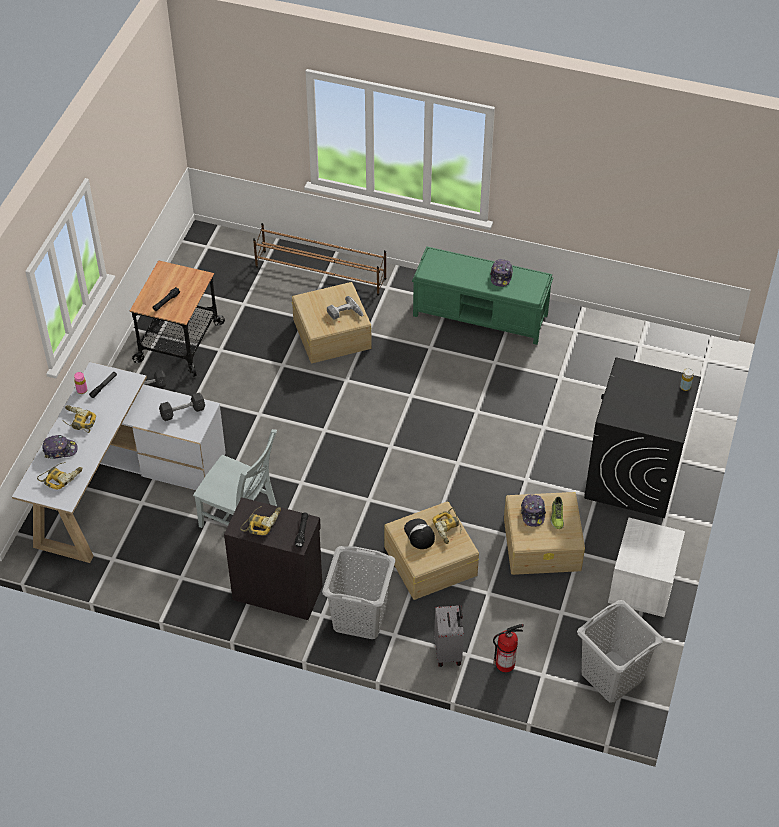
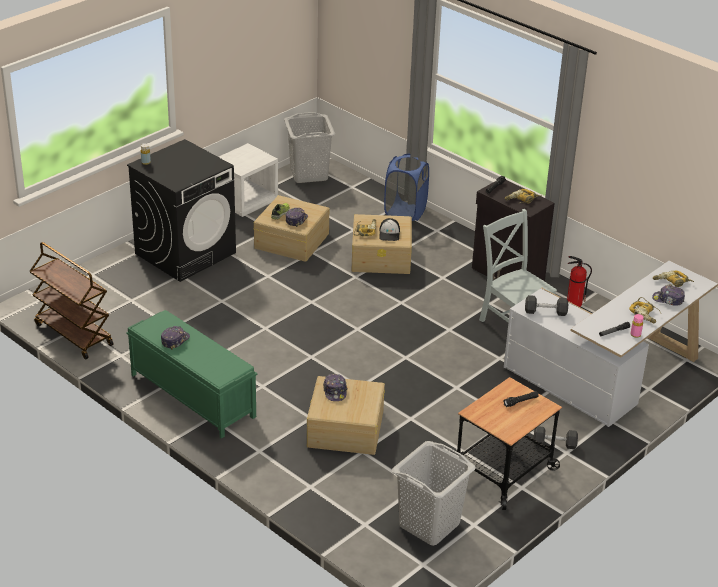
camera: 155 degrees left, 15 degrees down
(321, 273) = (315, 489): brown shoe rack -> none
(345, 314) = (335, 391): power drill -> cap
(359, 618) = (455, 245): grey laundry basket -> grey laundry basket (430, 524)
(449, 651) = (405, 213): grey suitcase -> blue laundry basket
(506, 663) = (371, 197): fire extinguisher -> fire extinguisher (573, 303)
(637, 334) = (73, 334): none -> brown cart

